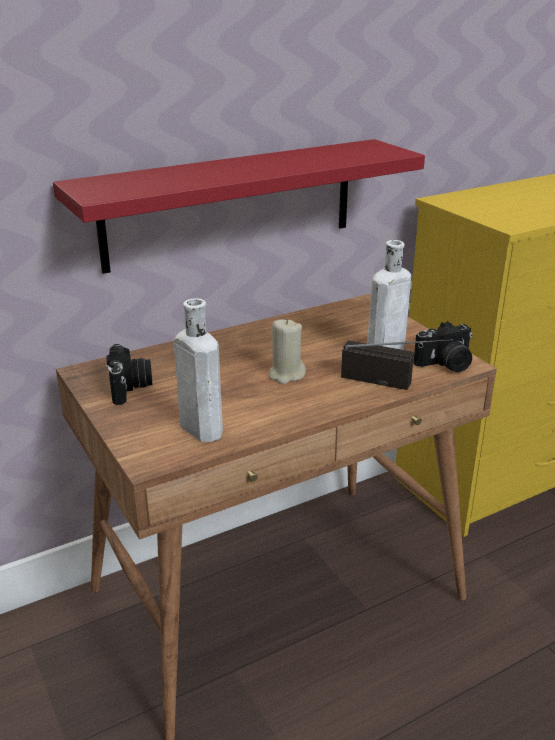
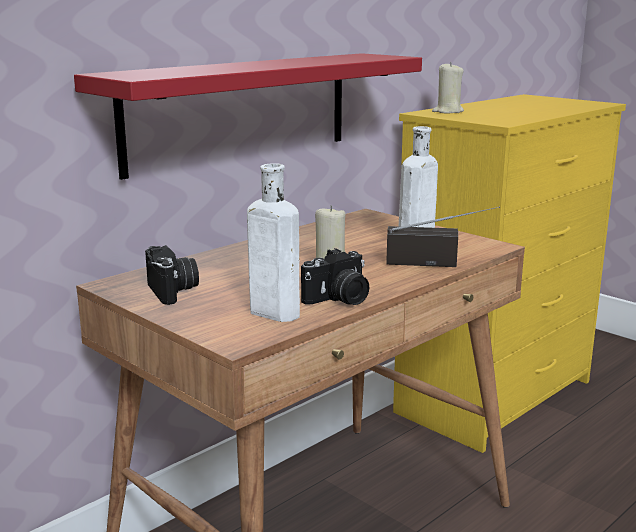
camera: 15 degrees left, 10 degrees down
(445, 364) = (477, 248): camera -> camera (339, 300)
(468, 199) = (447, 112): none -> beige candle

